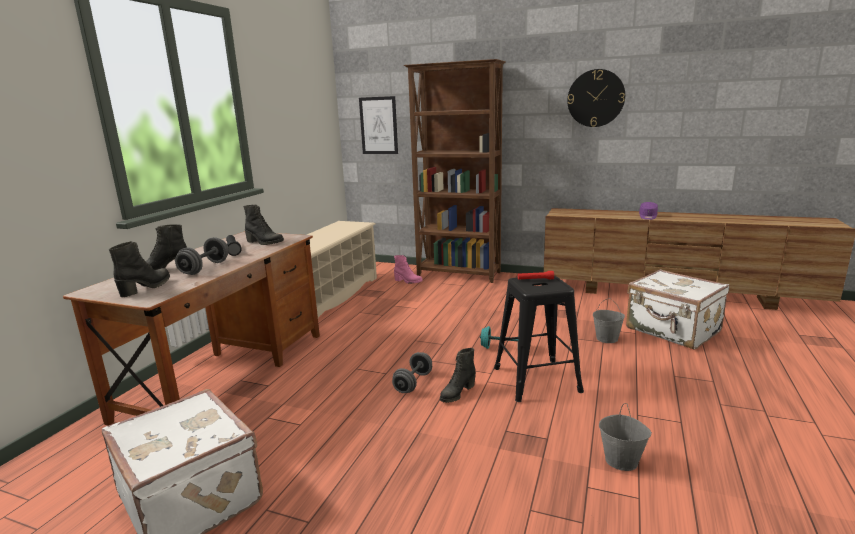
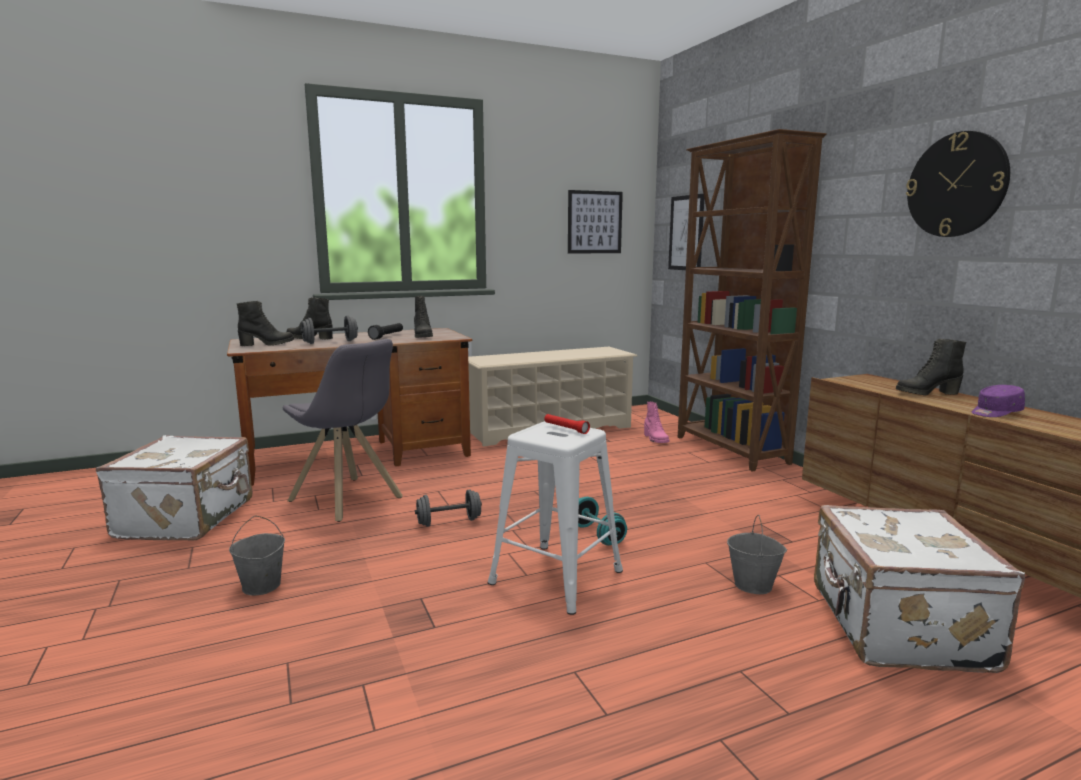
camera: 45 degrees right, 5 degrees down
(303, 406) = (347, 499): none -> grey chair
(309, 120) = (594, 222): none -> picture
(457, 393) = (459, 548): black boot -> black boot (926, 393)
(536, 379) = (556, 577): black stool -> white stool
(621, 460) = (444, 692): grey bucket -> grey bucket (261, 586)

